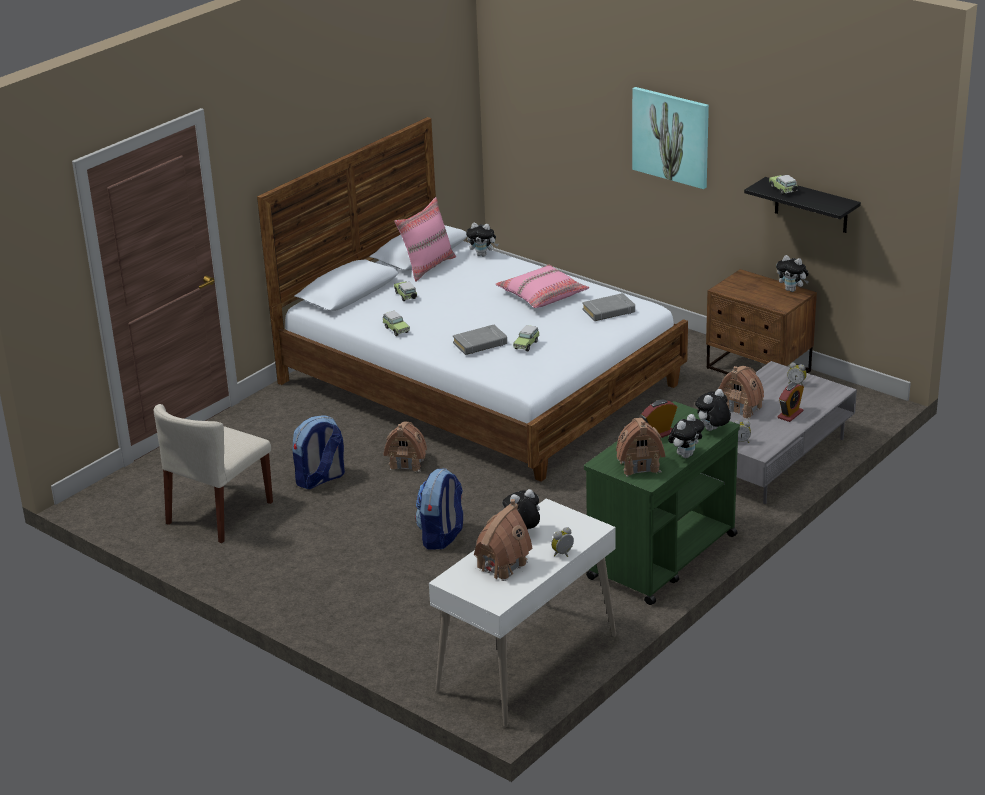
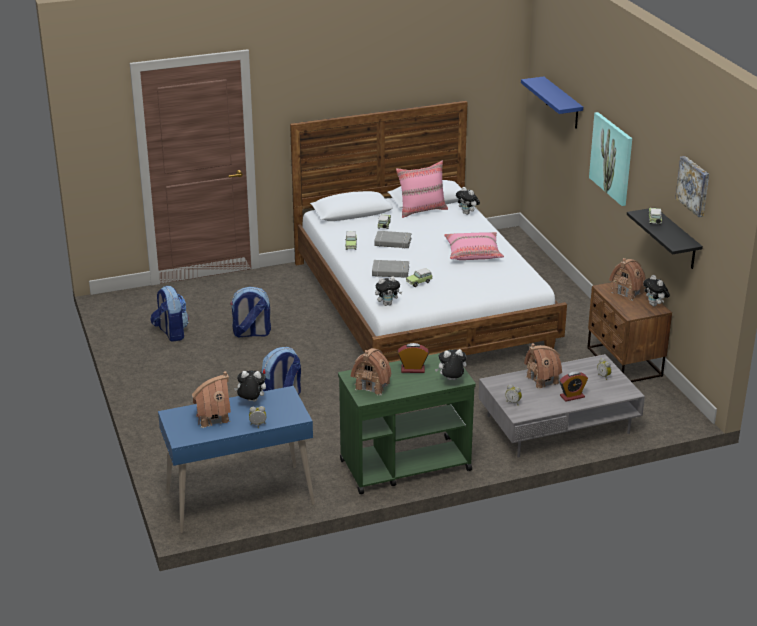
camera: 30 degrees right, 0 degrees up
(219, 513) = (171, 333): beige chair -> backpack
(407, 462) = (315, 342): toy house -> toy house (627, 292)
(528, 664) = (240, 499): white desk -> blue desk
(559, 90) = (562, 103): none -> blue shelf
(609, 311) = (504, 278): grey book -> grey book (392, 242)
(685, 455) = (412, 390): plush toy -> plush toy (387, 304)
(835, 136) = (694, 186): none -> picture

